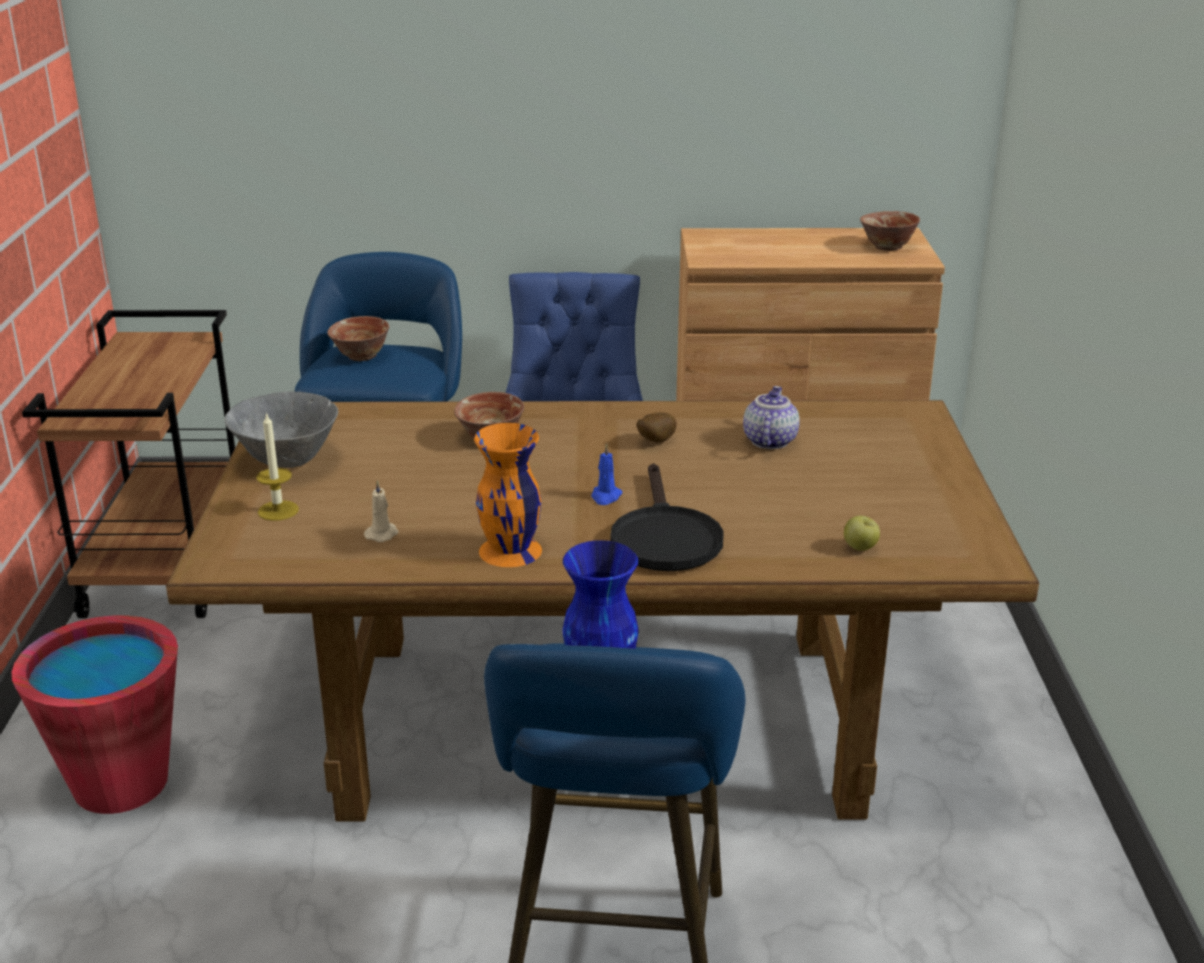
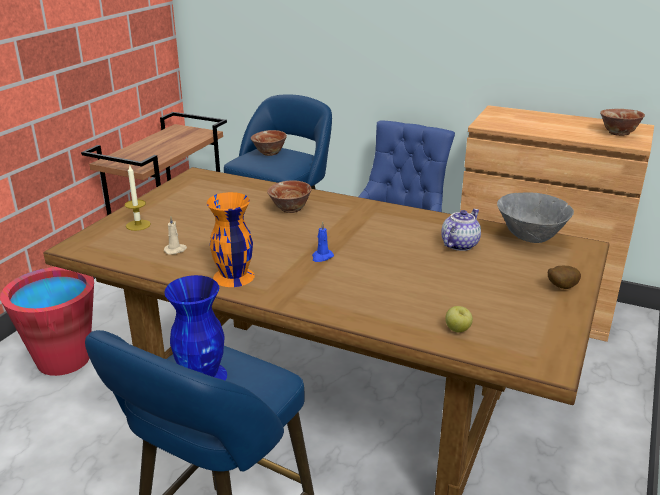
camera: 25 degrees right, 0 degrees up
(287, 462) = (171, 200): grey bowl -> grey bowl (530, 238)
(655, 441) = (385, 230): potato -> potato (560, 287)
(664, 537) = (332, 290): black frying pan -> none

